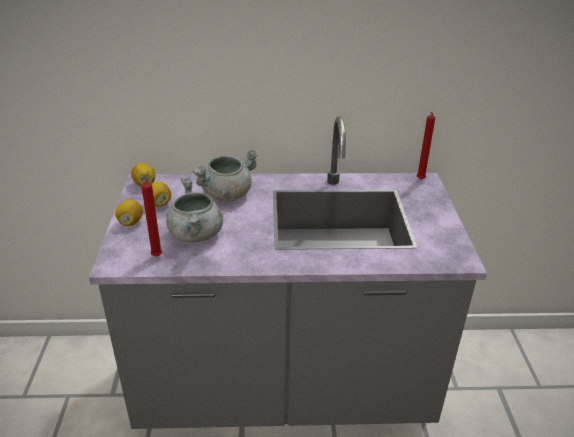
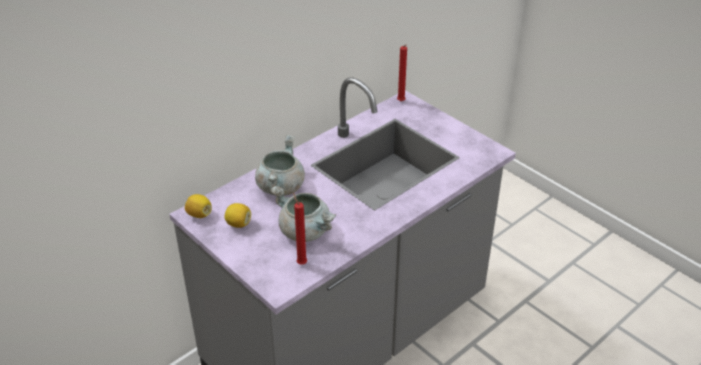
camera: 40 degrees left, 5 degrees up
(130, 222) = (240, 251): lemon -> none

